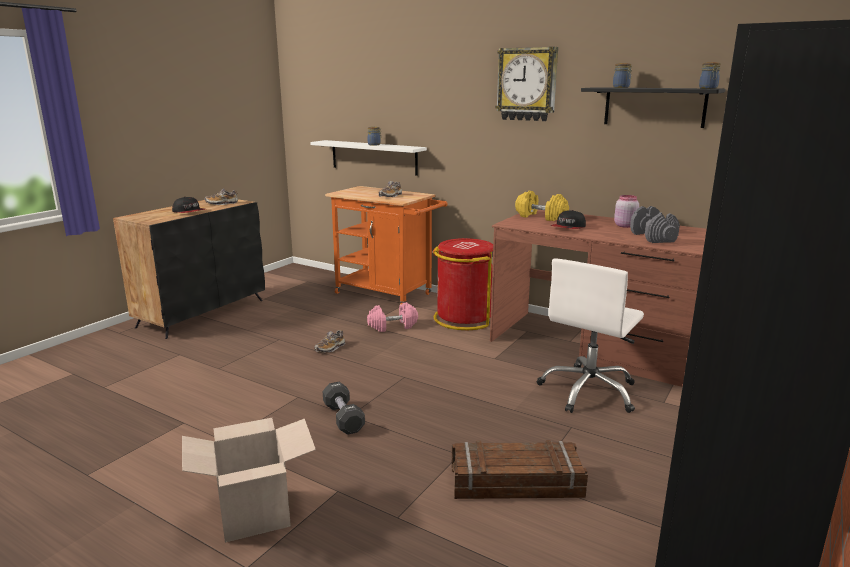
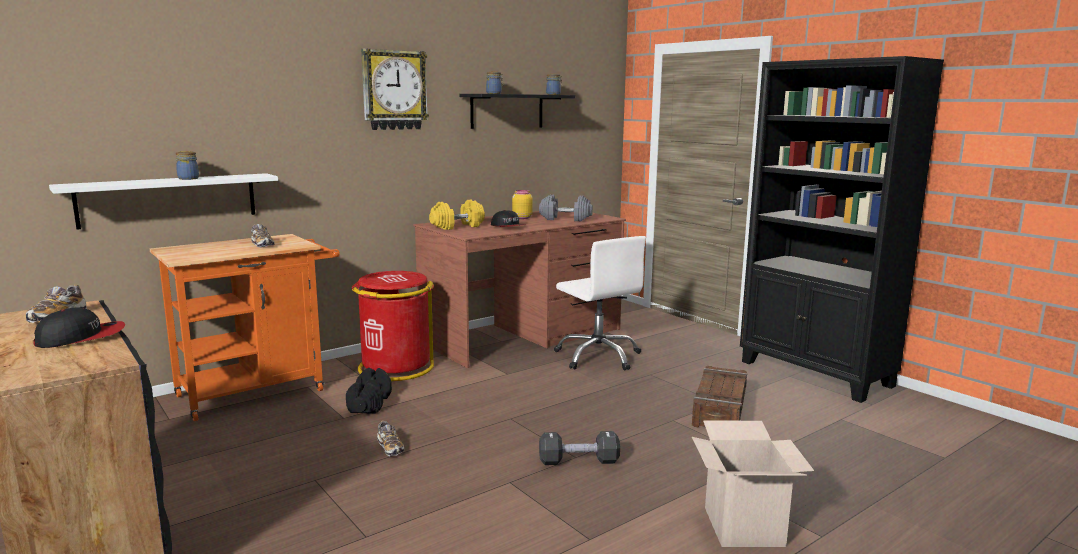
camera: 70 degrees left, 5 degrees down
(392, 326) = (370, 404): pink dumbbell -> black dumbbell
(625, 225) = (521, 218): pink jar -> yellow jar

